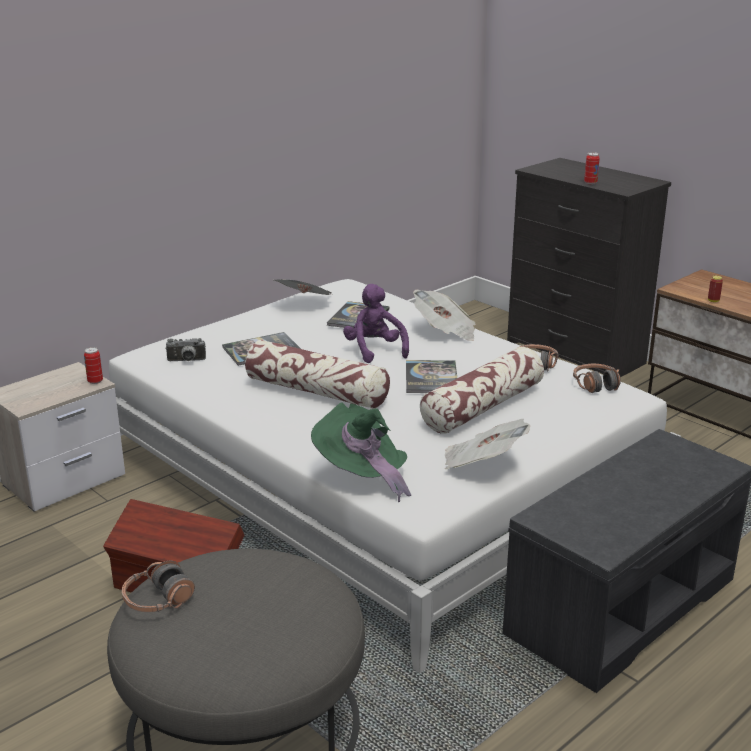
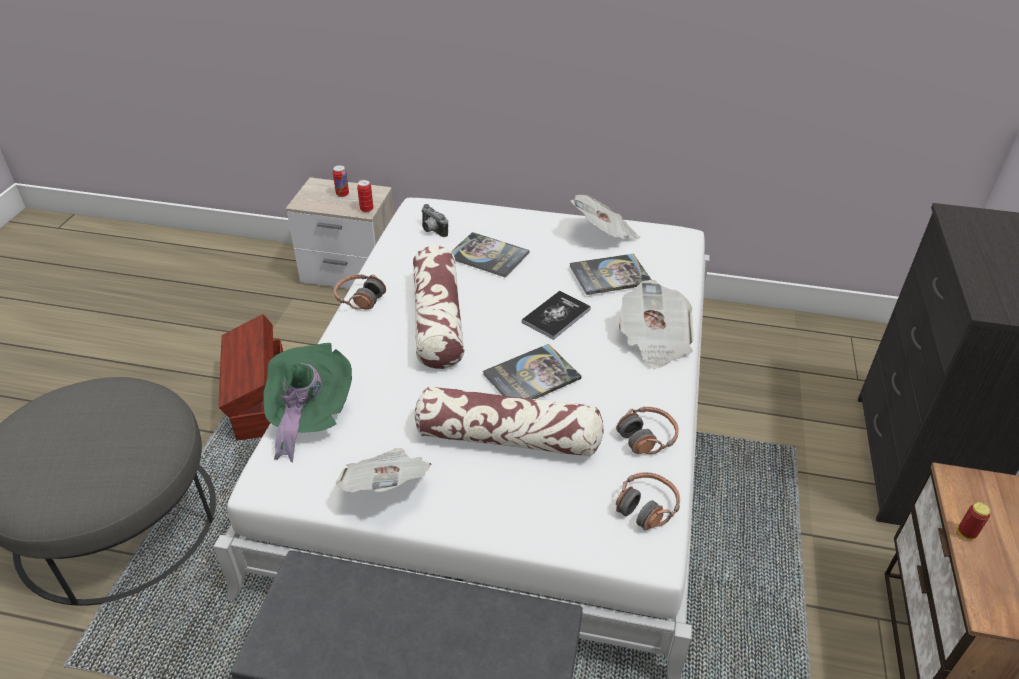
camera: 55 degrees right, 15 degrees up
(158, 600) = (71, 396): headphones -> headphones (360, 298)
(374, 350) = (556, 316): purple plush toy -> book
(590, 183) = (976, 272): can -> can (342, 194)

